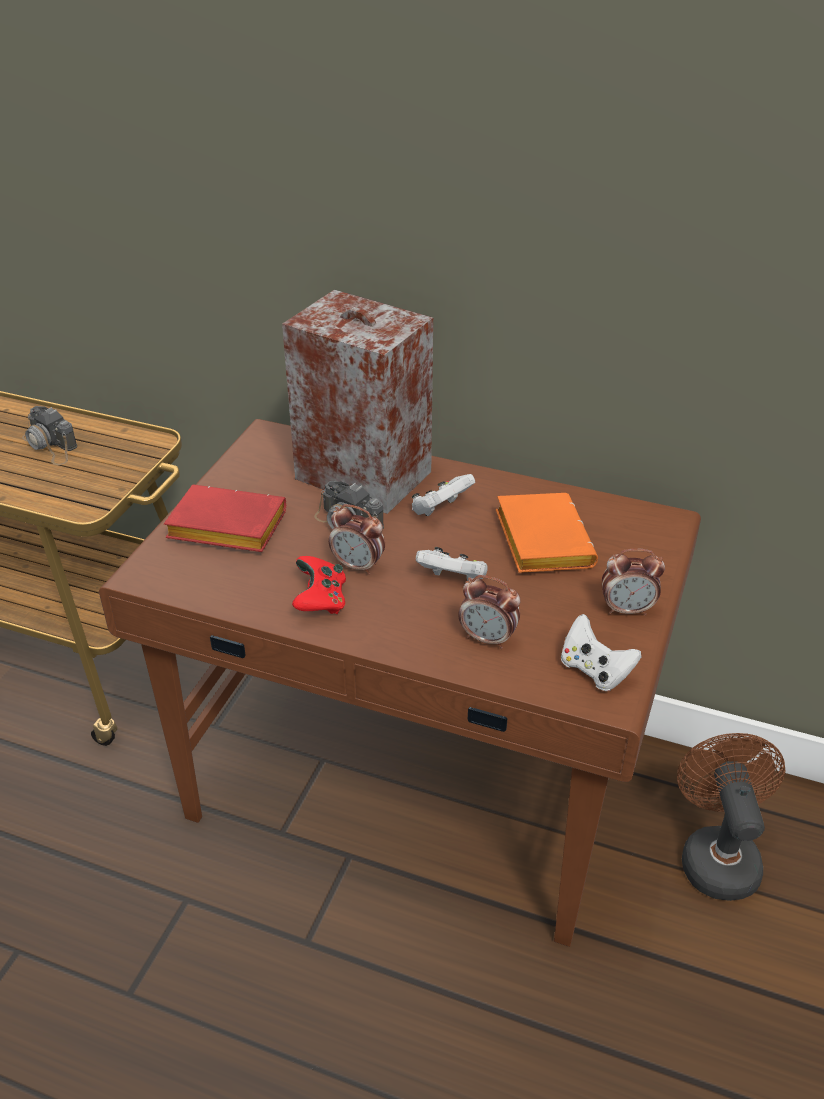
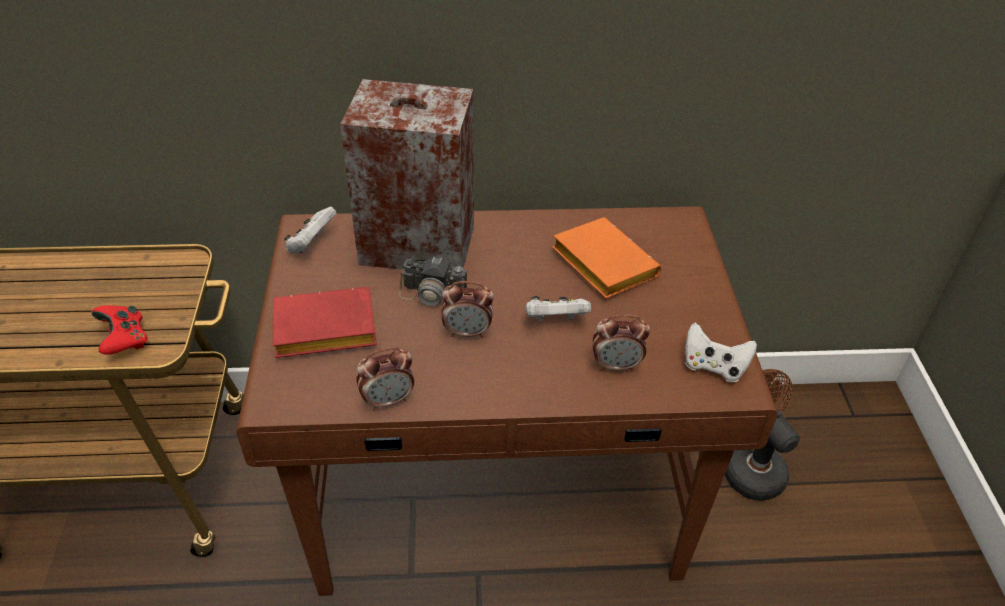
camera: 25 degrees left, 5 degrees up
(50, 445) = (77, 293): camera -> none
(320, 600) = (456, 375): red game controller -> red game controller (125, 340)
(440, 510) = (504, 259): white game controller -> white game controller (311, 244)
(627, 609) = (704, 305): alarm clock -> alarm clock (388, 400)

